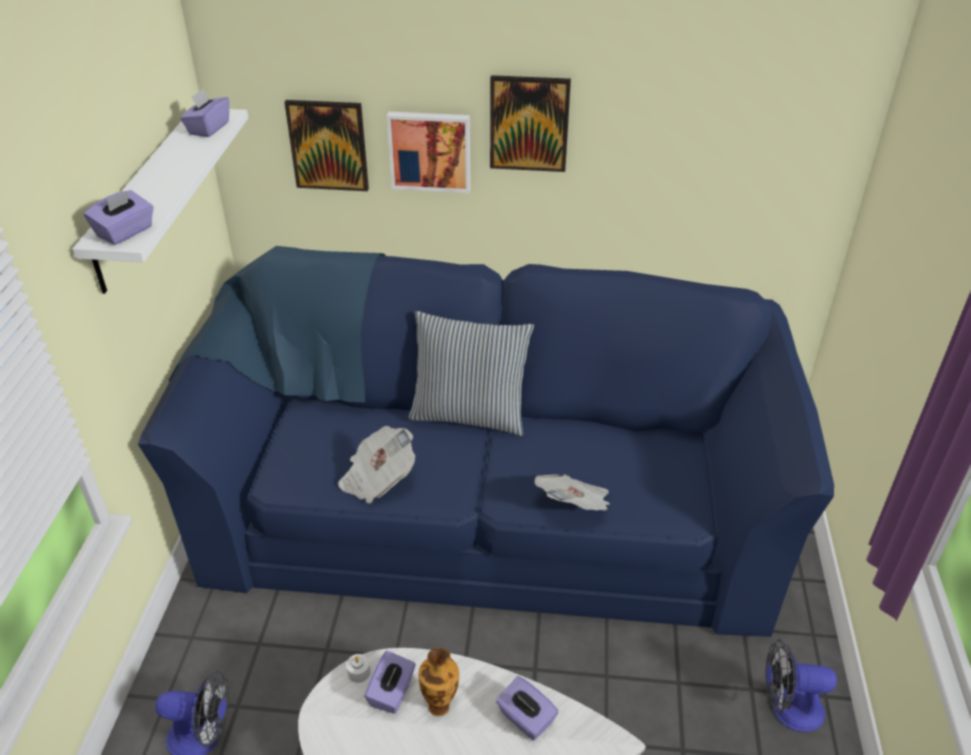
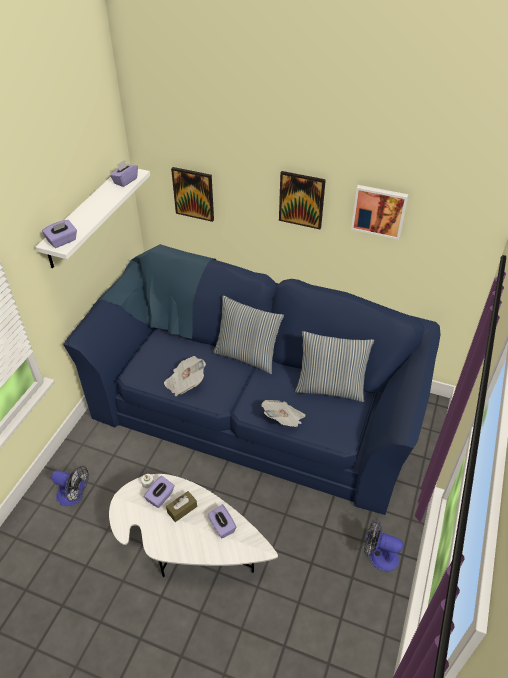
camera: 15 degrees right, 5 degrees up
(430, 150) = (247, 205): picture -> picture (379, 211)
(440, 705) = (182, 509): vase -> brown tissue box
(630, 439) = (330, 388): none -> pillow

